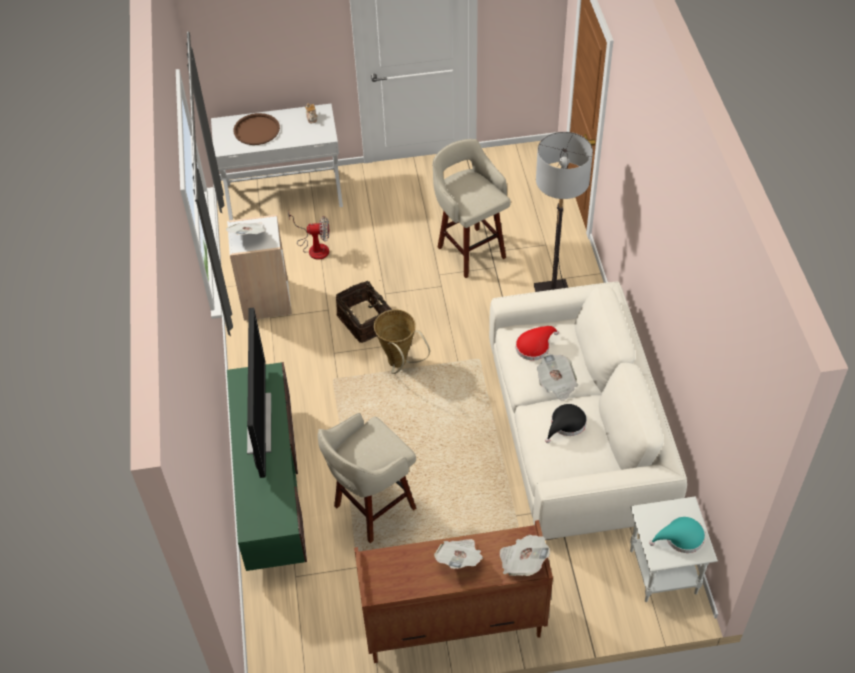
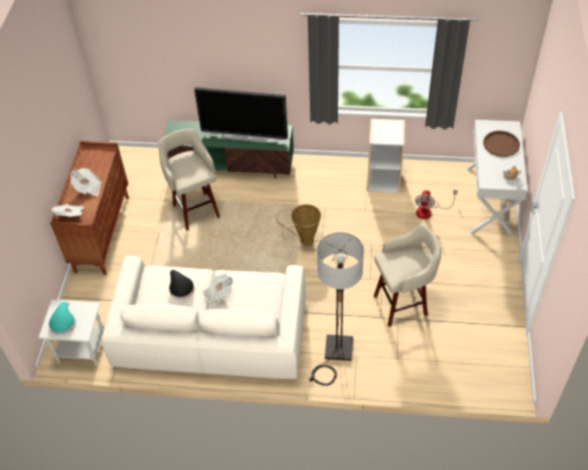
camera: 105 degrees right, 0 degrees up
(249, 235) = (386, 129): newspaper -> none
(365, 321) = (348, 229): basket -> none
(534, 346) = (254, 286): red hat -> none

